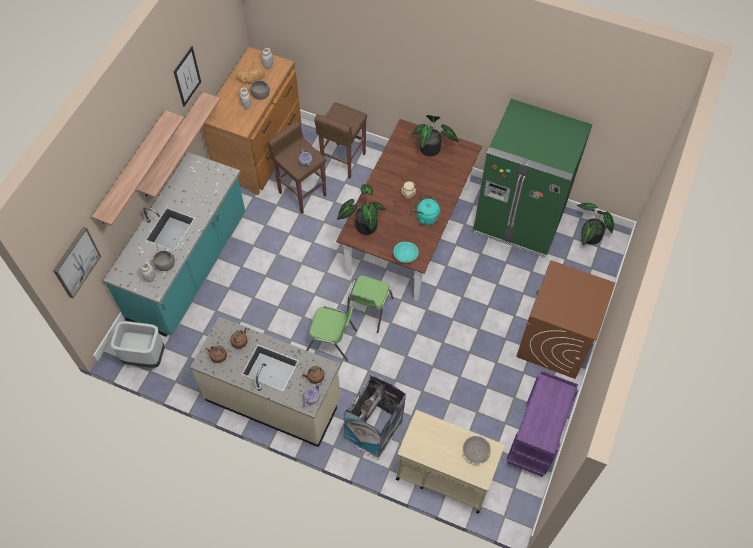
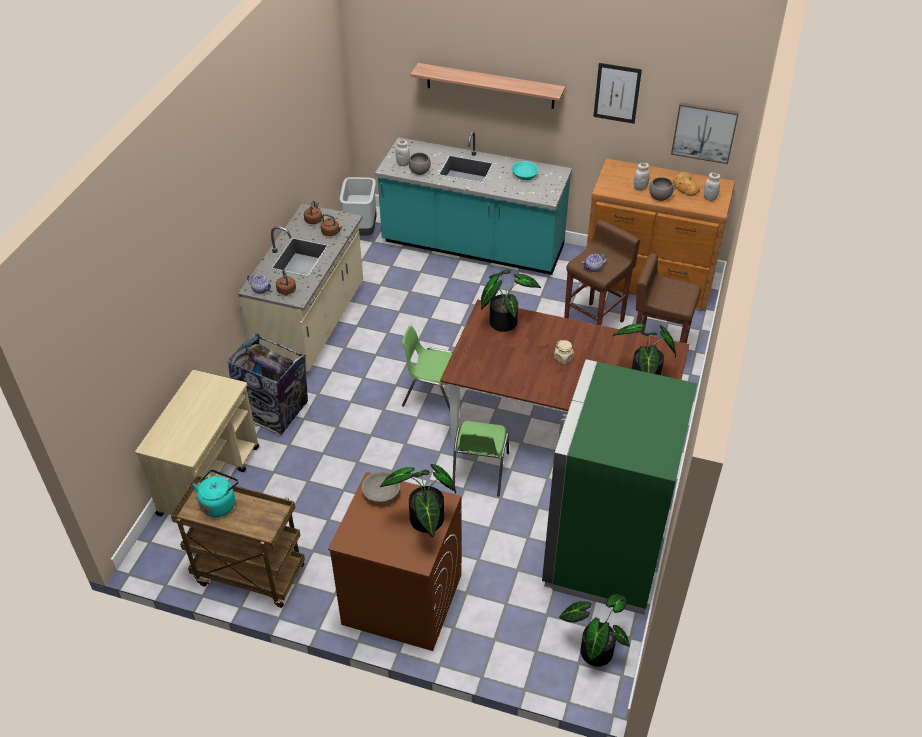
camera: 85 degrees right, 15 degrees down
(76, 262) = (380, 79): picture -> picture (704, 132)
(172, 146) = (556, 136): shelf -> none
(332, 341) = (388, 366): green chair -> green chair (479, 472)
(405, 255) = (463, 360): turquoise bowl -> turquoise bowl (524, 175)
(425, 217) = (528, 377): turquoise kettle -> turquoise kettle (219, 503)
(475, 452) = (186, 438): grey bowl -> grey bowl (381, 493)
(535, 440) = (248, 575): purple cart -> brown cart
(574, 282) = (425, 523): none -> potted plant

